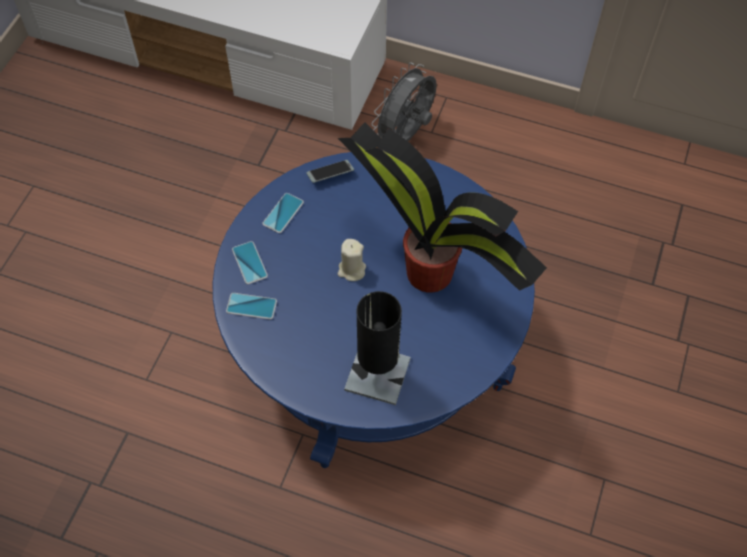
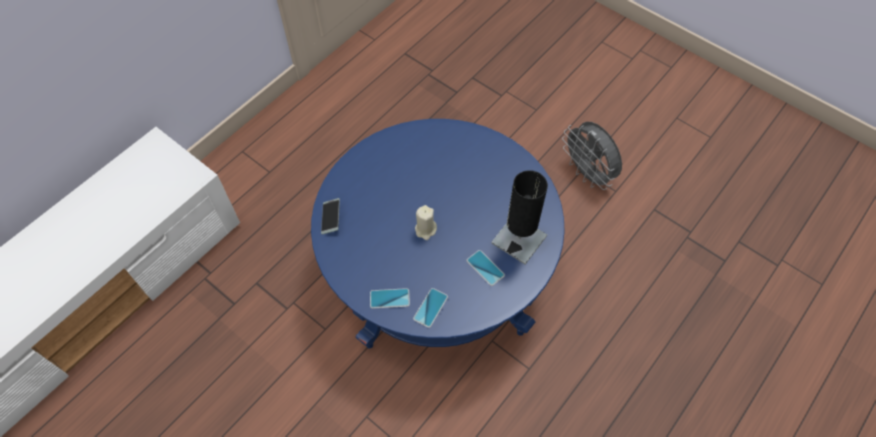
camera: 70 degrees left, 0 degrees up
(283, 213) = (353, 261): phone -> phone (485, 268)
(406, 136) = (263, 189): grey fan -> grey fan (588, 174)
(431, 274) = (450, 180): potted plant -> none

